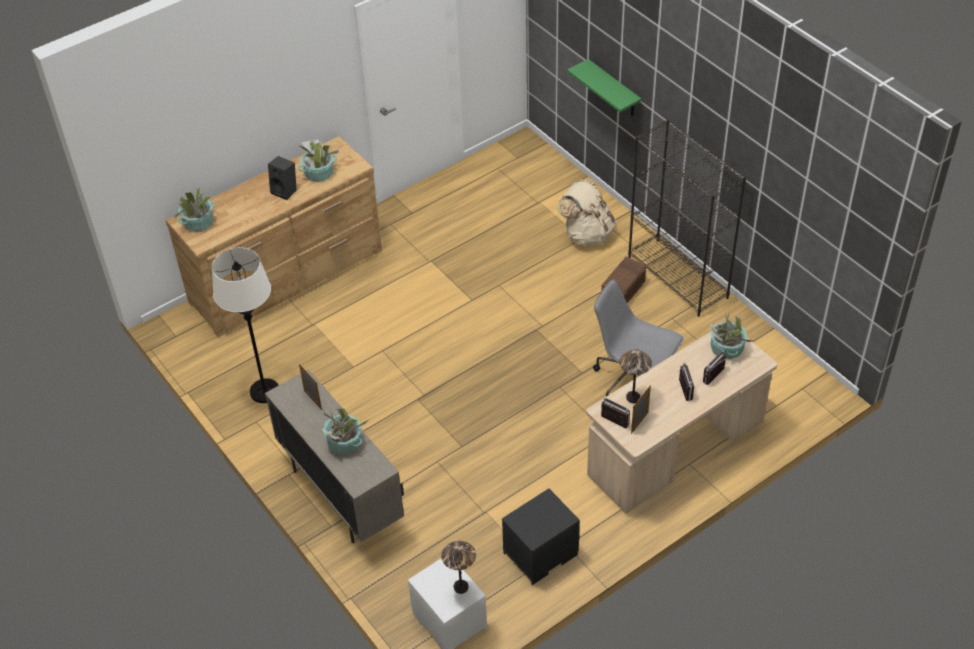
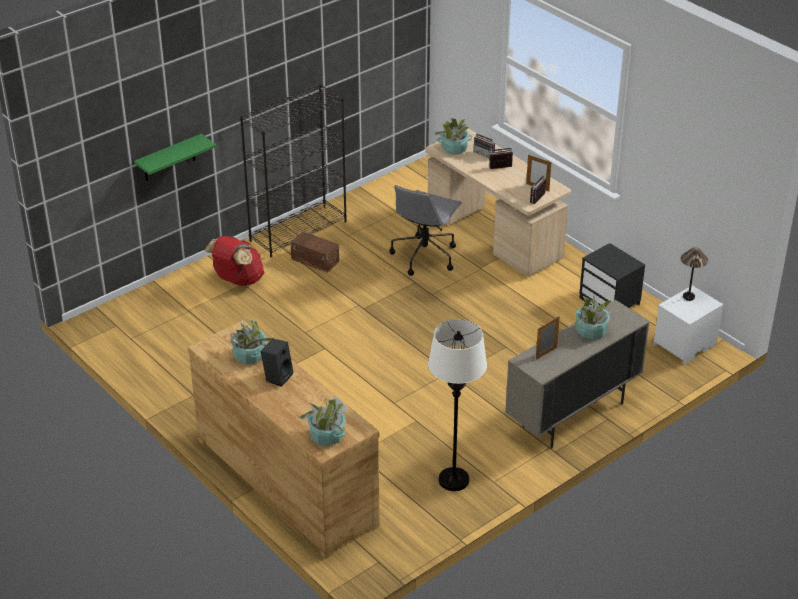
camera: 95 degrees left, 10 degrees down
(587, 234) = (237, 280): beige backpack -> red backpack
(632, 397) = (512, 190): table lamp -> none

